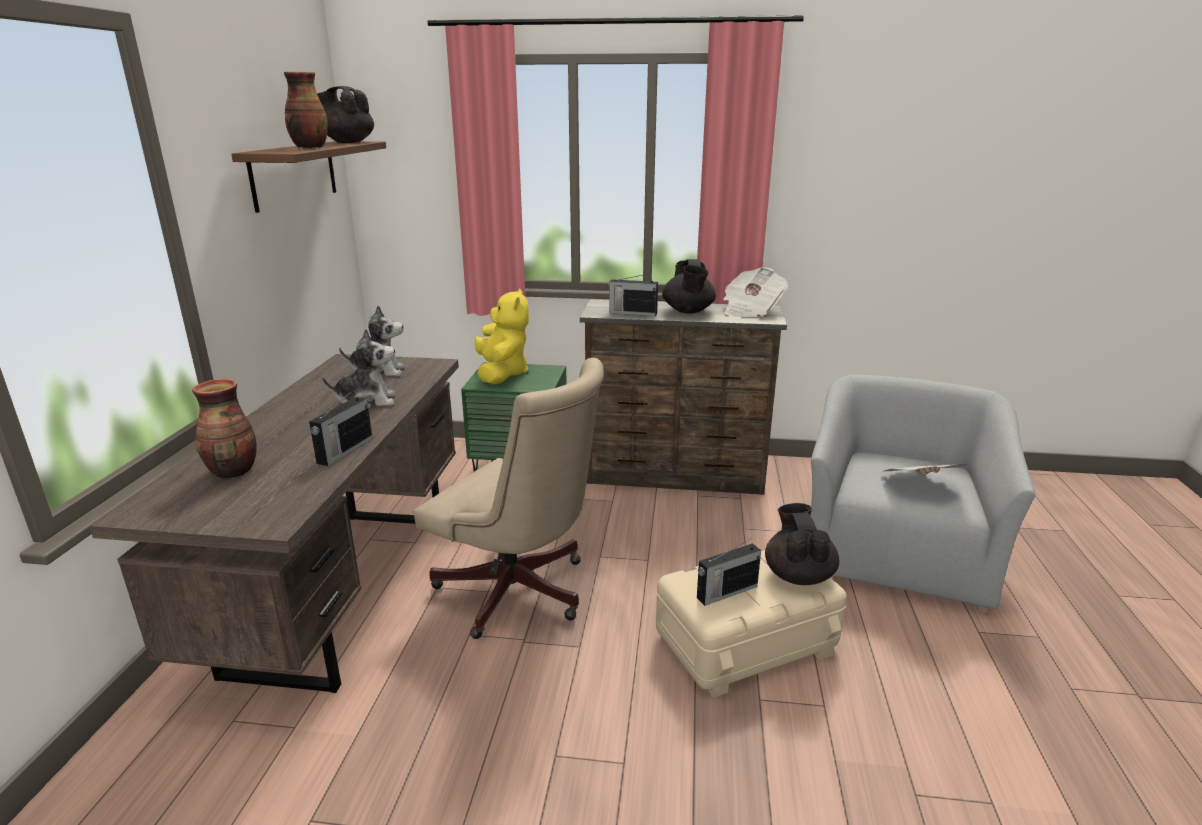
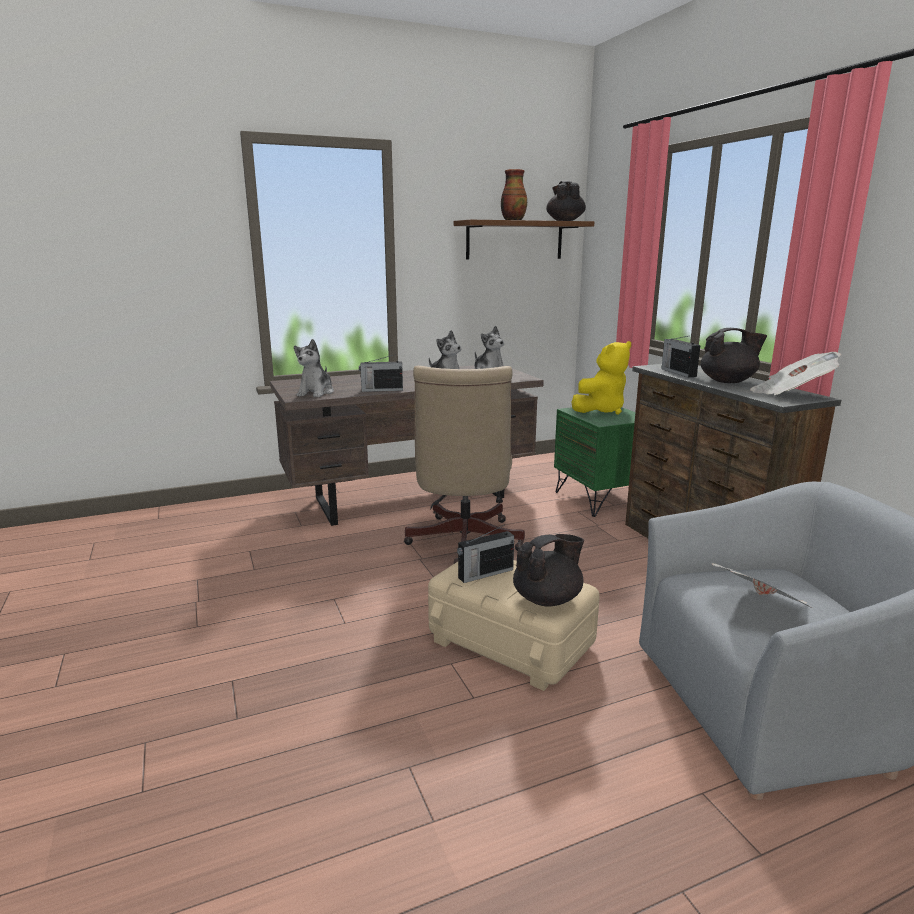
camera: 60 degrees right, 5 degrees down
(233, 471) = (336, 383): vase -> none
(270, 501) = (316, 393): none -> plush toy
(688, 311) = (728, 381): black teapot -> black teapot turned 150 degrees counterclockwise
(726, 592) = (484, 574): radio -> radio turned 60 degrees counterclockwise

